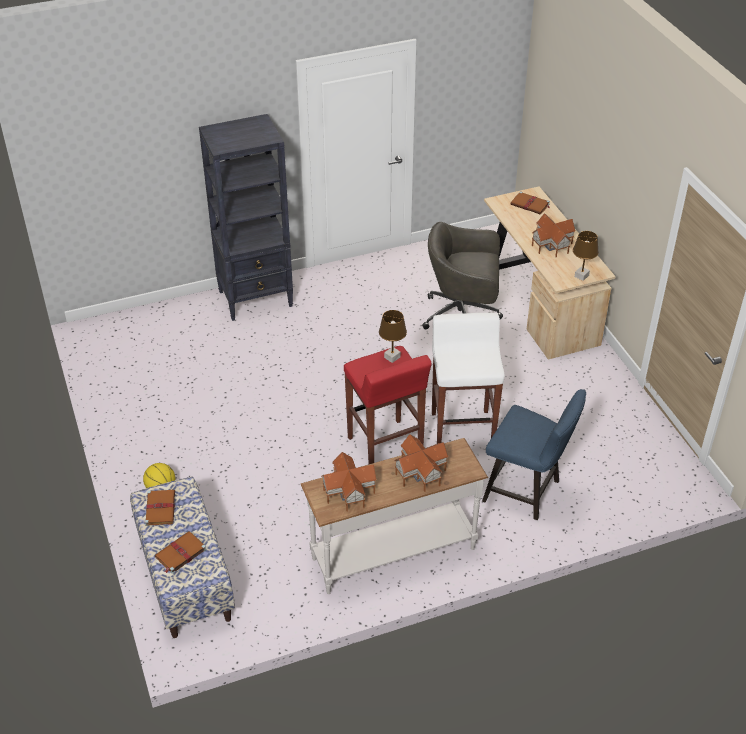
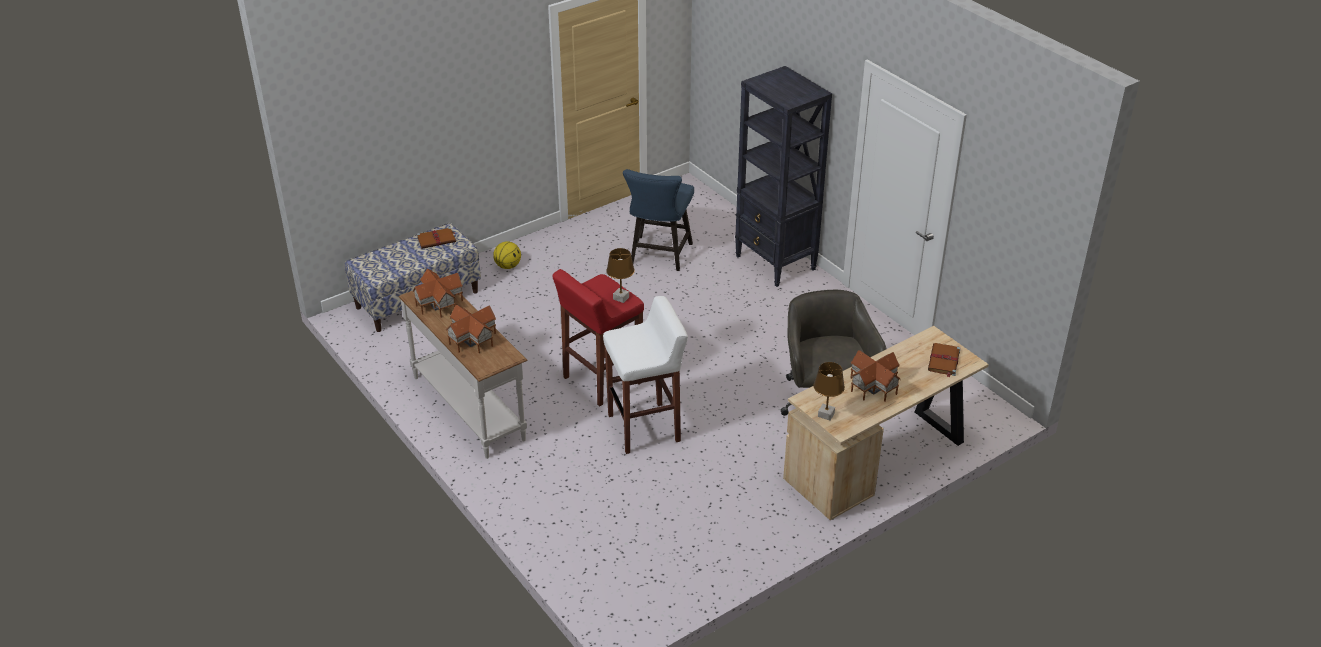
camera: 75 degrees right, 5 degrees down
(180, 554) = (391, 259): brown book -> none
(527, 492) = (571, 485): blue chair -> blue chair (659, 256)

